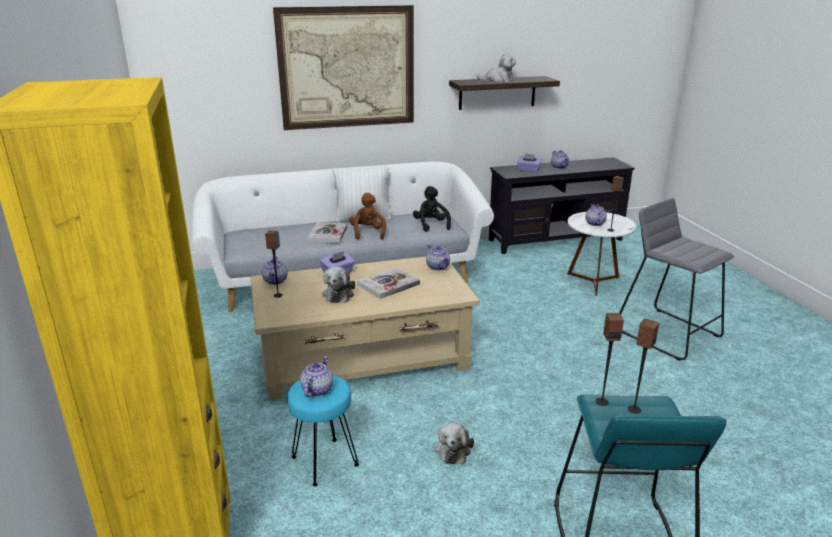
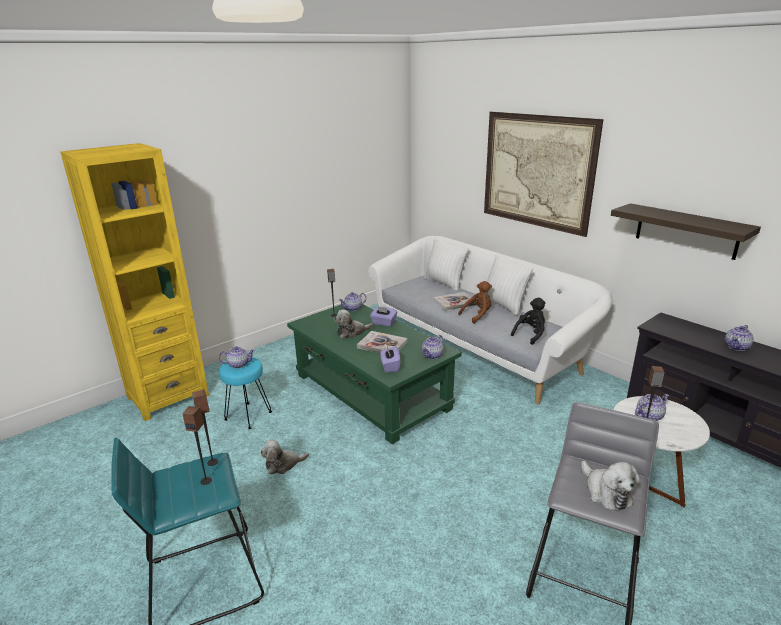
camera: 65 degrees right, 0 degrees up
(271, 227) = (444, 283): none -> white pillow
(364, 357) = (371, 392): beige coffee table -> green coffee table
(498, 80) = (674, 215): plush toy -> plush toy (606, 492)
(528, 170) = (687, 332): purple tissue box -> purple tissue box (390, 366)

